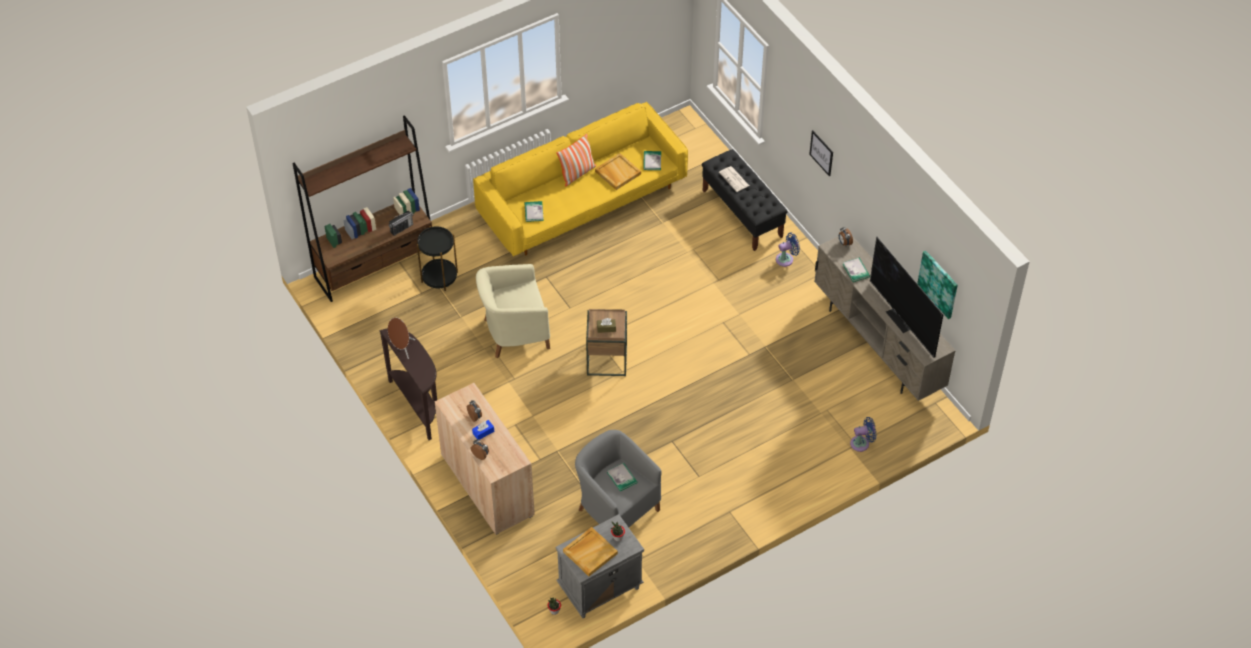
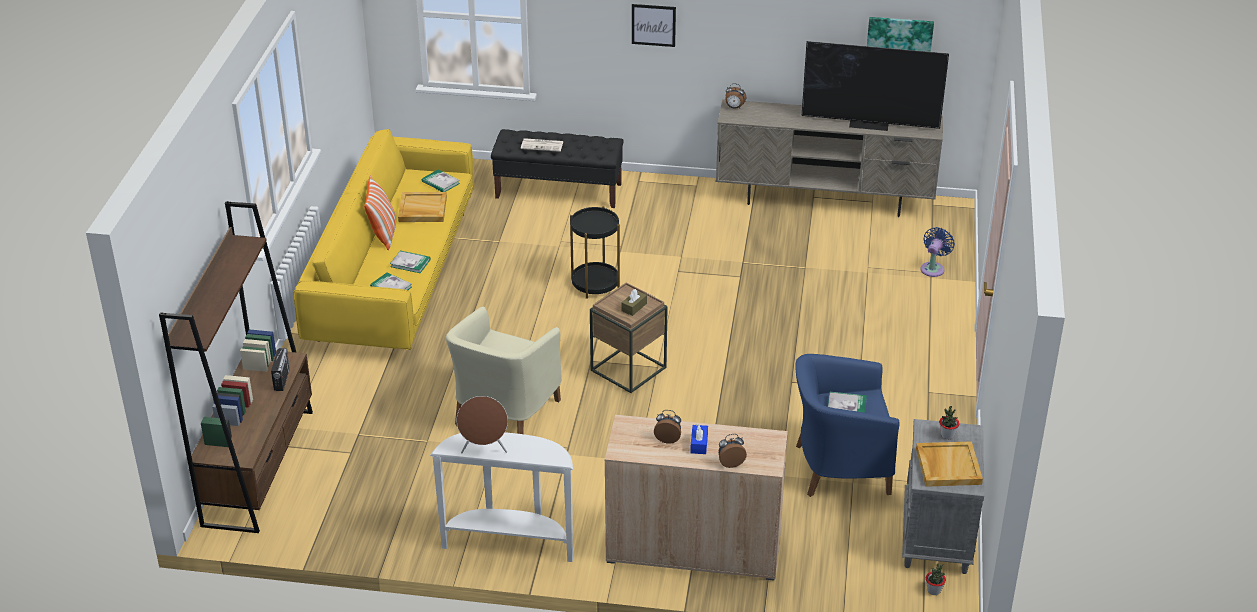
camera: 50 degrees left, 15 degrees down
(418, 405) = (510, 542): brown console table -> white console table
(439, 277) = (348, 427): black side table -> black side table (595, 284)
(616, 509) = (839, 468): grey armchair -> blue armchair
(786, 259) = (651, 195): blue fan -> none
(856, 270) = (777, 118): book -> book (410, 263)

